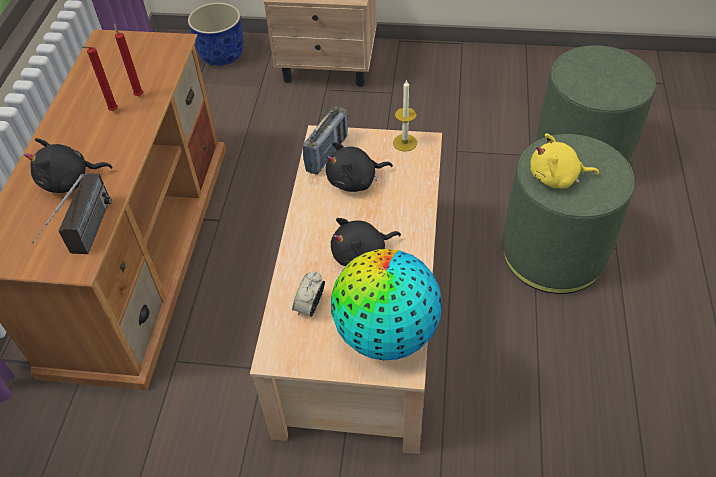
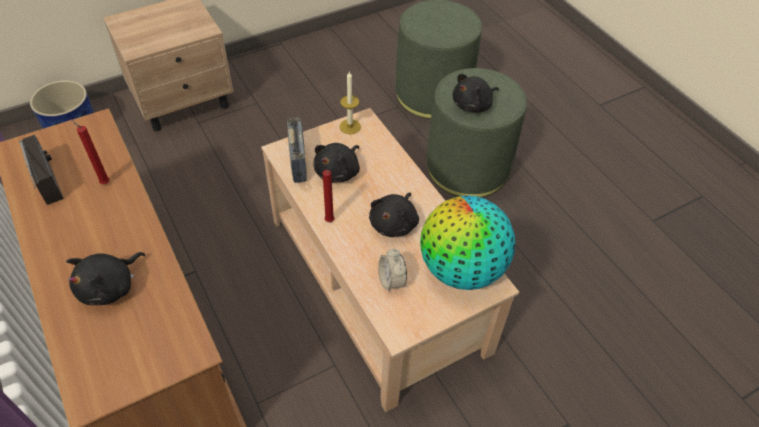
camera: 40 degrees left, 0 degrees up
(86, 241) = (181, 327): radio -> radio (53, 191)
(112, 111) = (92, 208): red candle -> red candle (329, 222)
(556, 177) = (473, 105): yellow plush toy -> black plush toy

